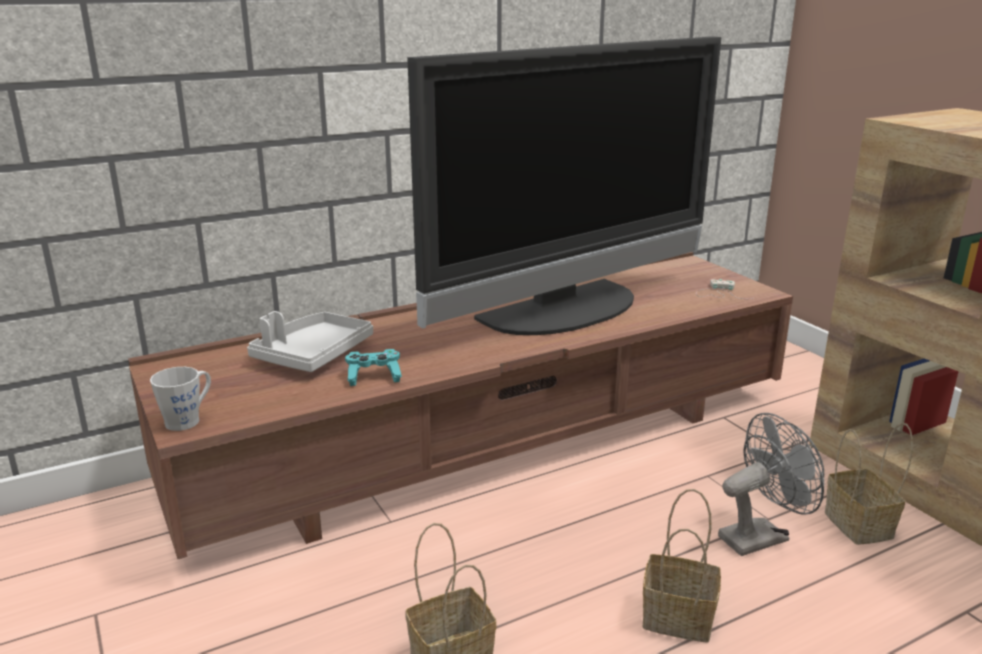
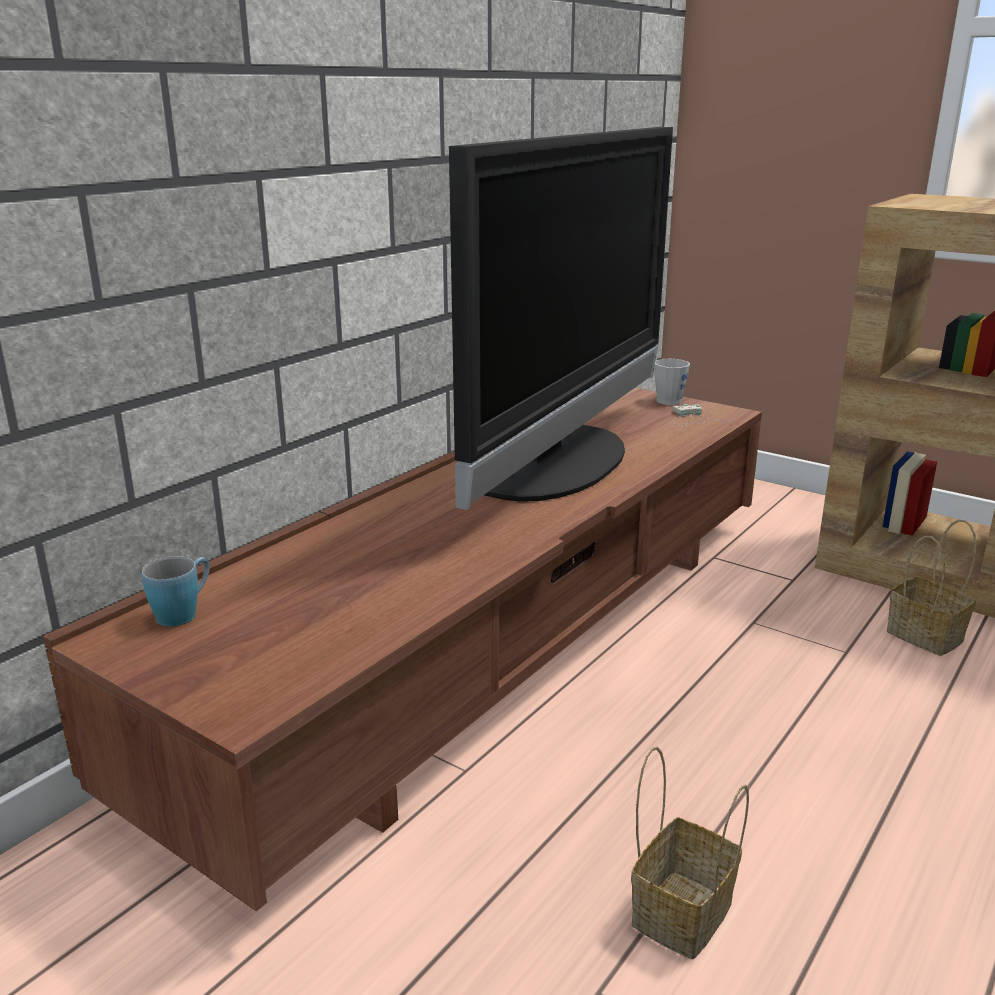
camera: 25 degrees left, 0 degrees up
(188, 419) = (236, 700): grey mug -> grey mug (669, 399)
(214, 362) = (184, 612): none -> blue mug
(312, 354) = (315, 574): grey tray -> none
(374, 376) = (428, 584): turquoise game controller -> none
(680, 617) = (863, 781): basket -> none
(761, 536) = (856, 671): grey fan -> none

